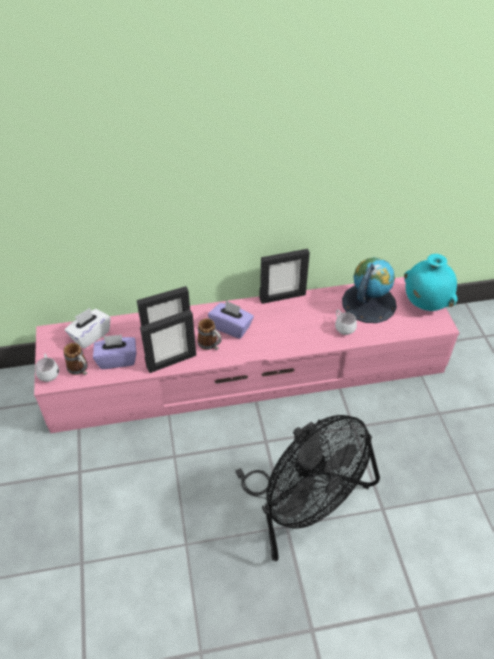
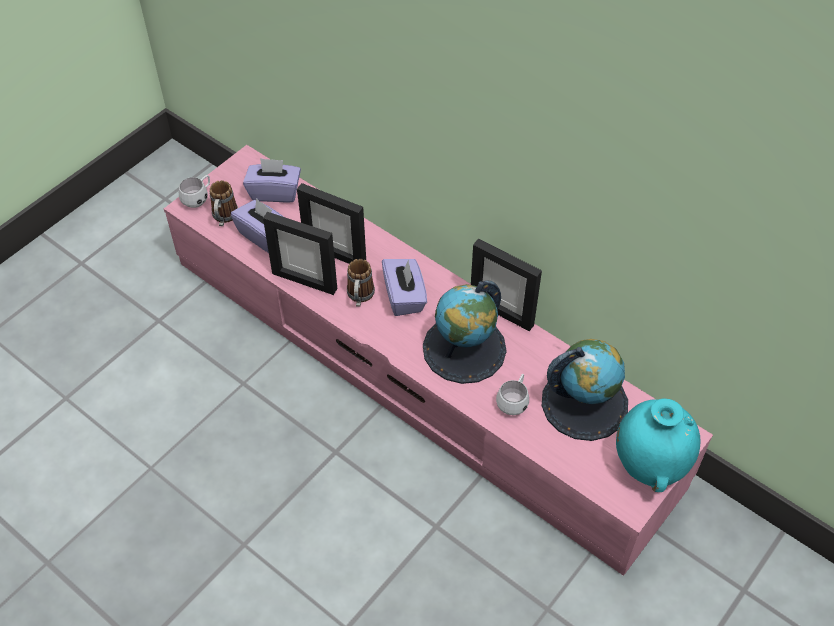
camera: 50 degrees right, 5 degrees up
(90, 335) = (274, 192): white tissue box -> purple tissue box
(291, 325) = (464, 349): none -> globe
(301, 505) = (282, 541): black fan -> none

